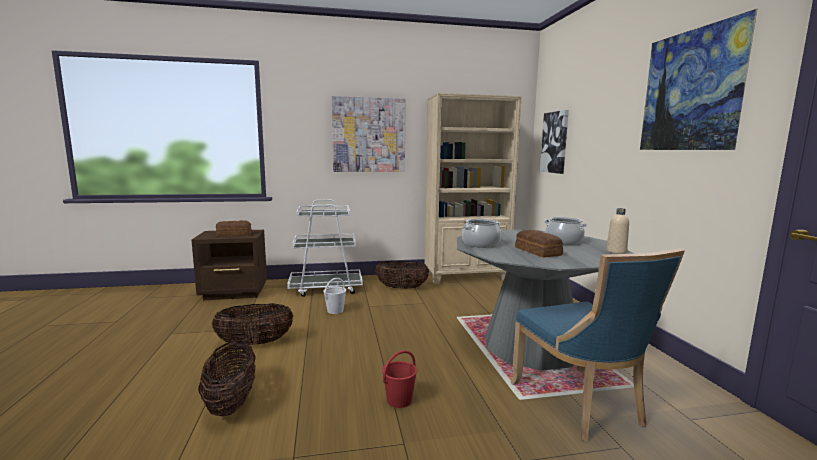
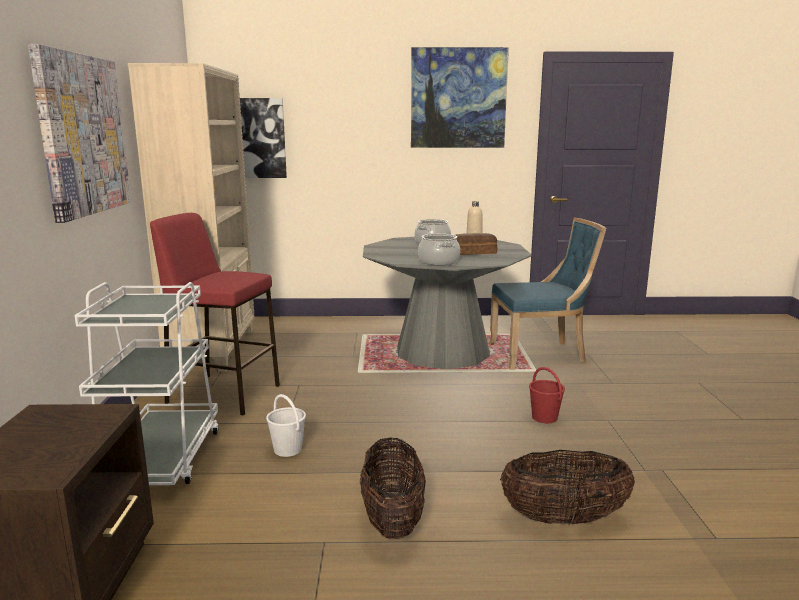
camera: 80 degrees left, 5 degrees up
(233, 234) = (59, 434): bread -> none
(402, 288) = (223, 394): basket -> red stool

